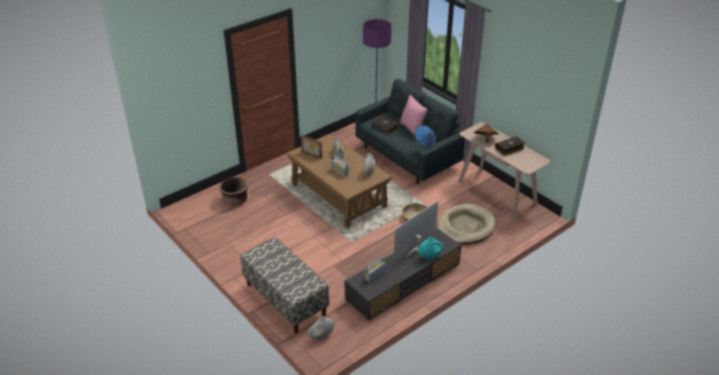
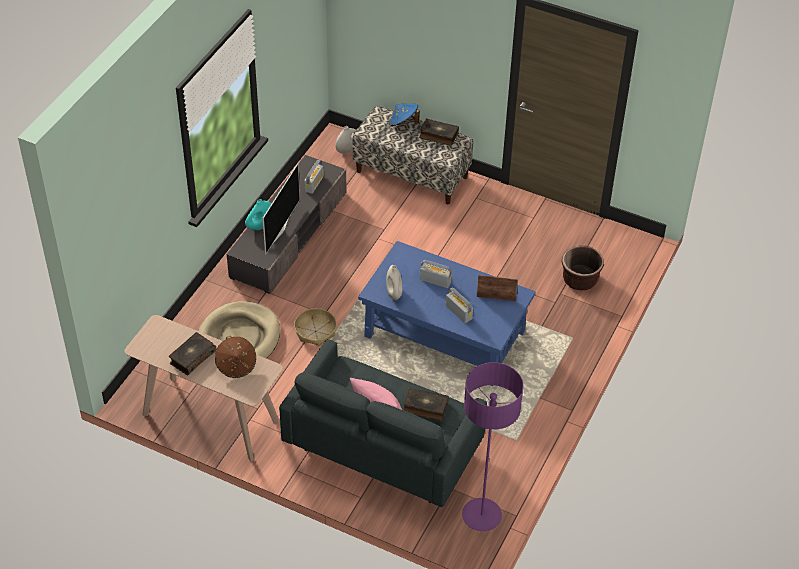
camera: 155 degrees right, 10 degrees up
(264, 263) = (438, 135): none -> book
(339, 195) = (444, 334): brown coffee table -> blue coffee table
(425, 142) = (336, 361): blue hat -> blue hat (403, 123)

